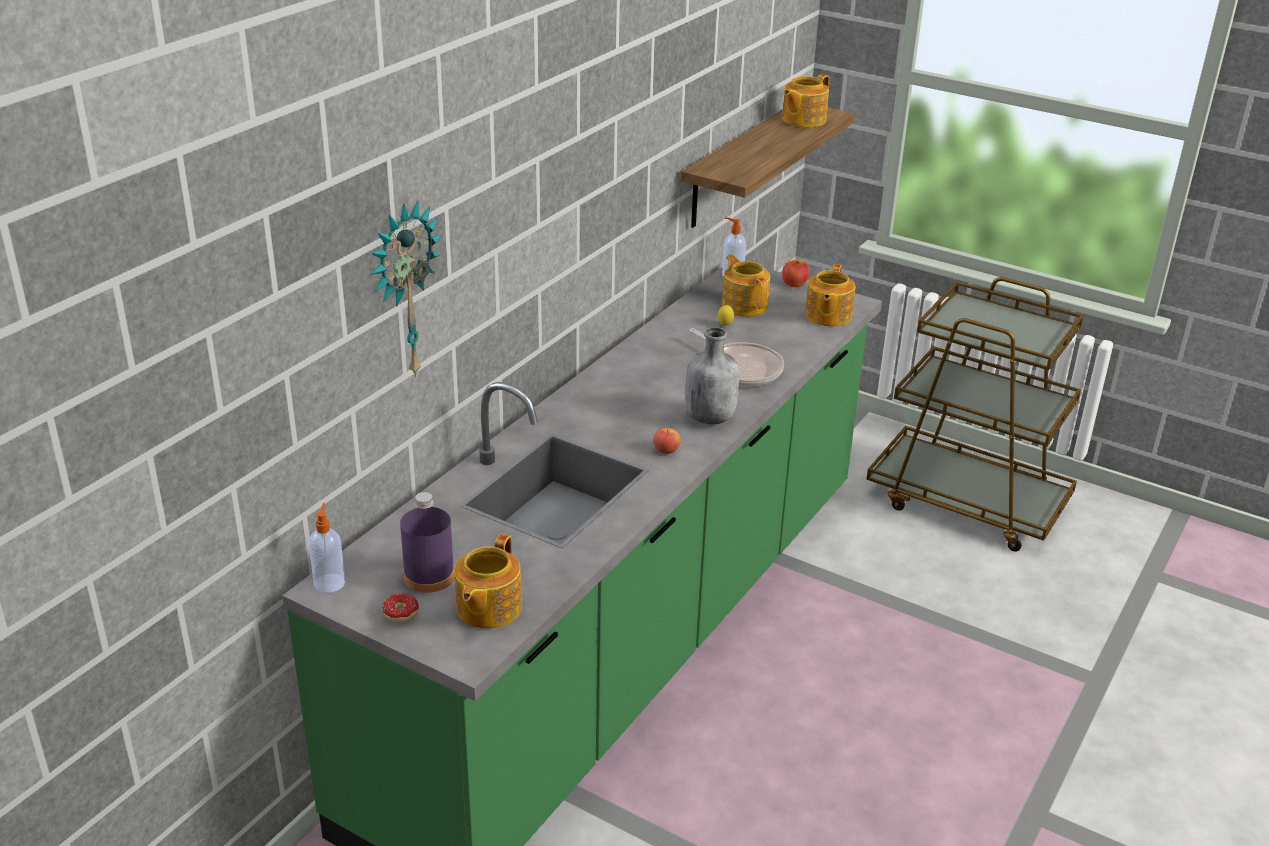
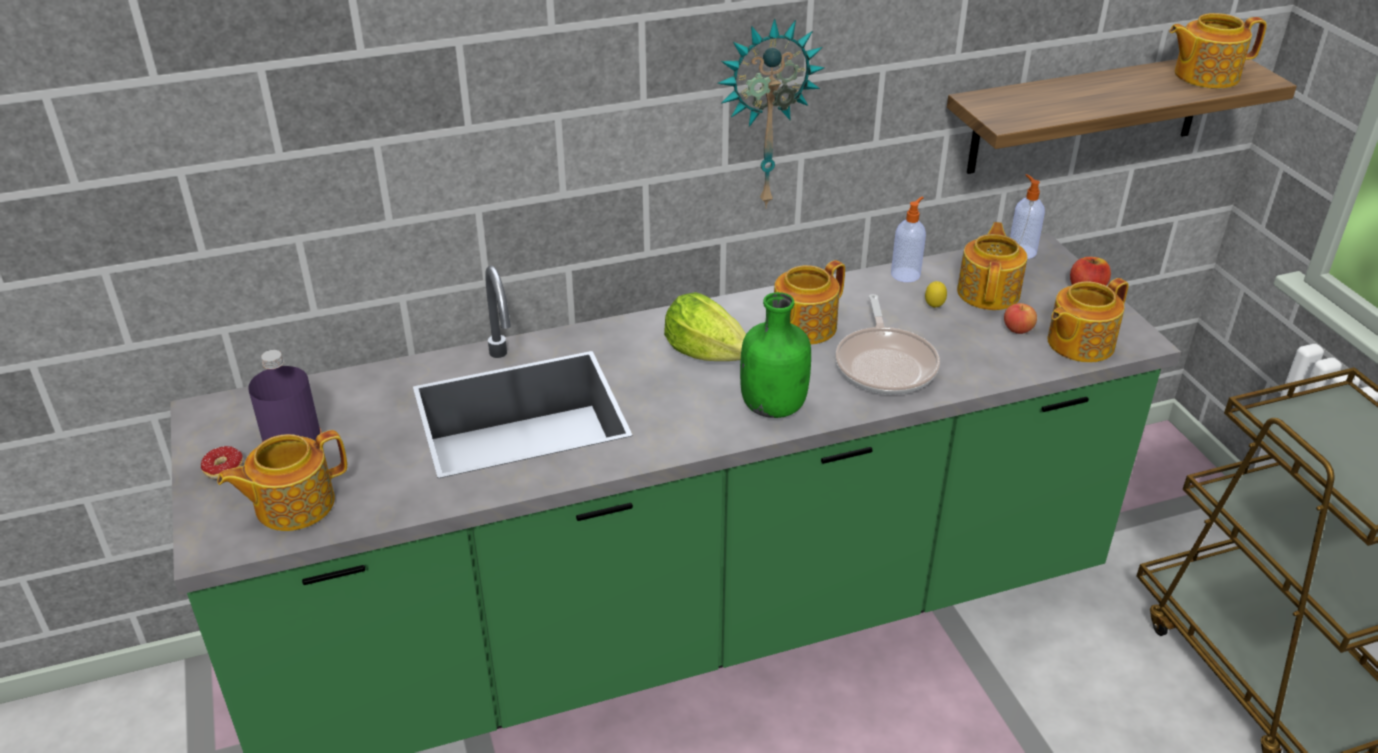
camera: 40 degrees right, 5 degrees up
(330, 582) = (216, 408): soap dispenser -> soap dispenser (906, 274)
(403, 291) = (372, 124): wall clock -> wall clock (766, 114)
(626, 405) = (705, 353): none -> lettuce
(663, 366) = (802, 326): none -> teapot
(666, 450) = (678, 422): apple -> apple (1018, 329)
(710, 417) = (774, 406): grey bottle -> green bottle

